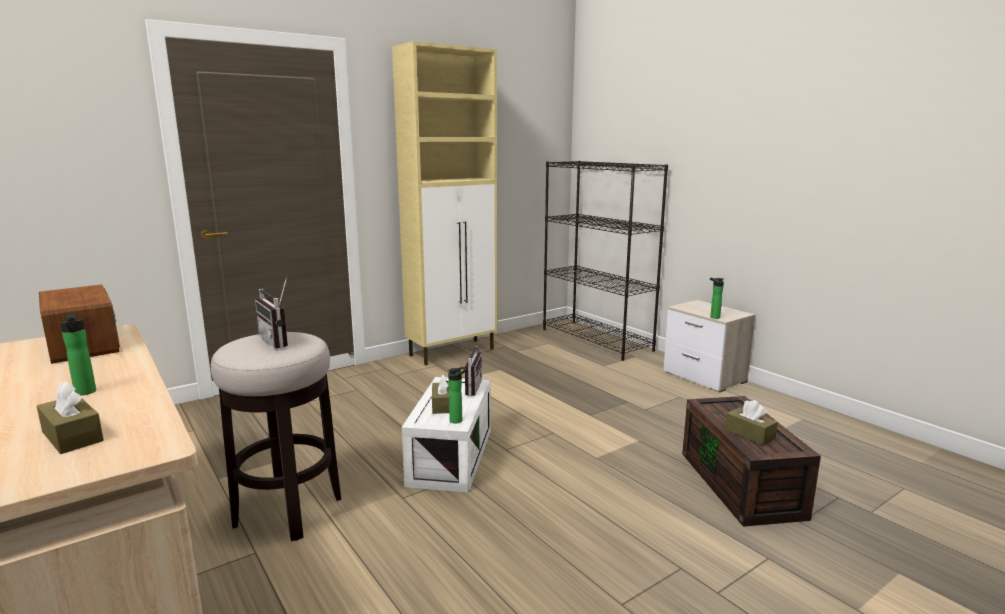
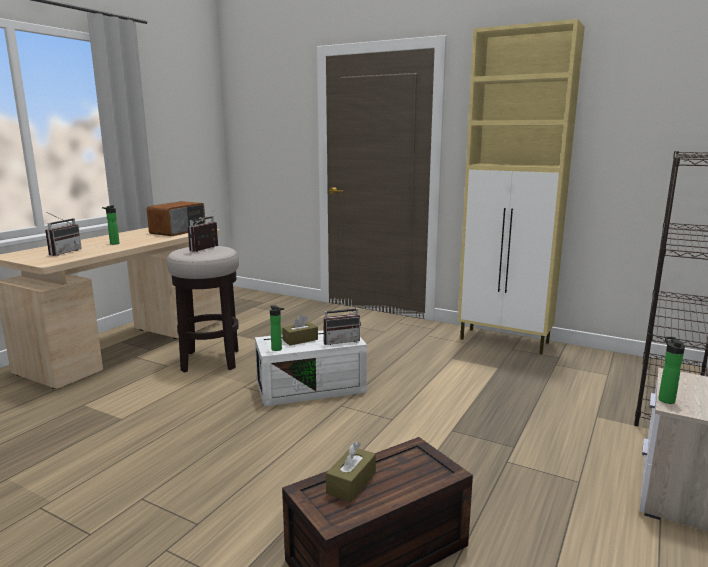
camera: 65 degrees right, 0 degrees up
(72, 436) = (62, 252): brown tissue box -> radio

